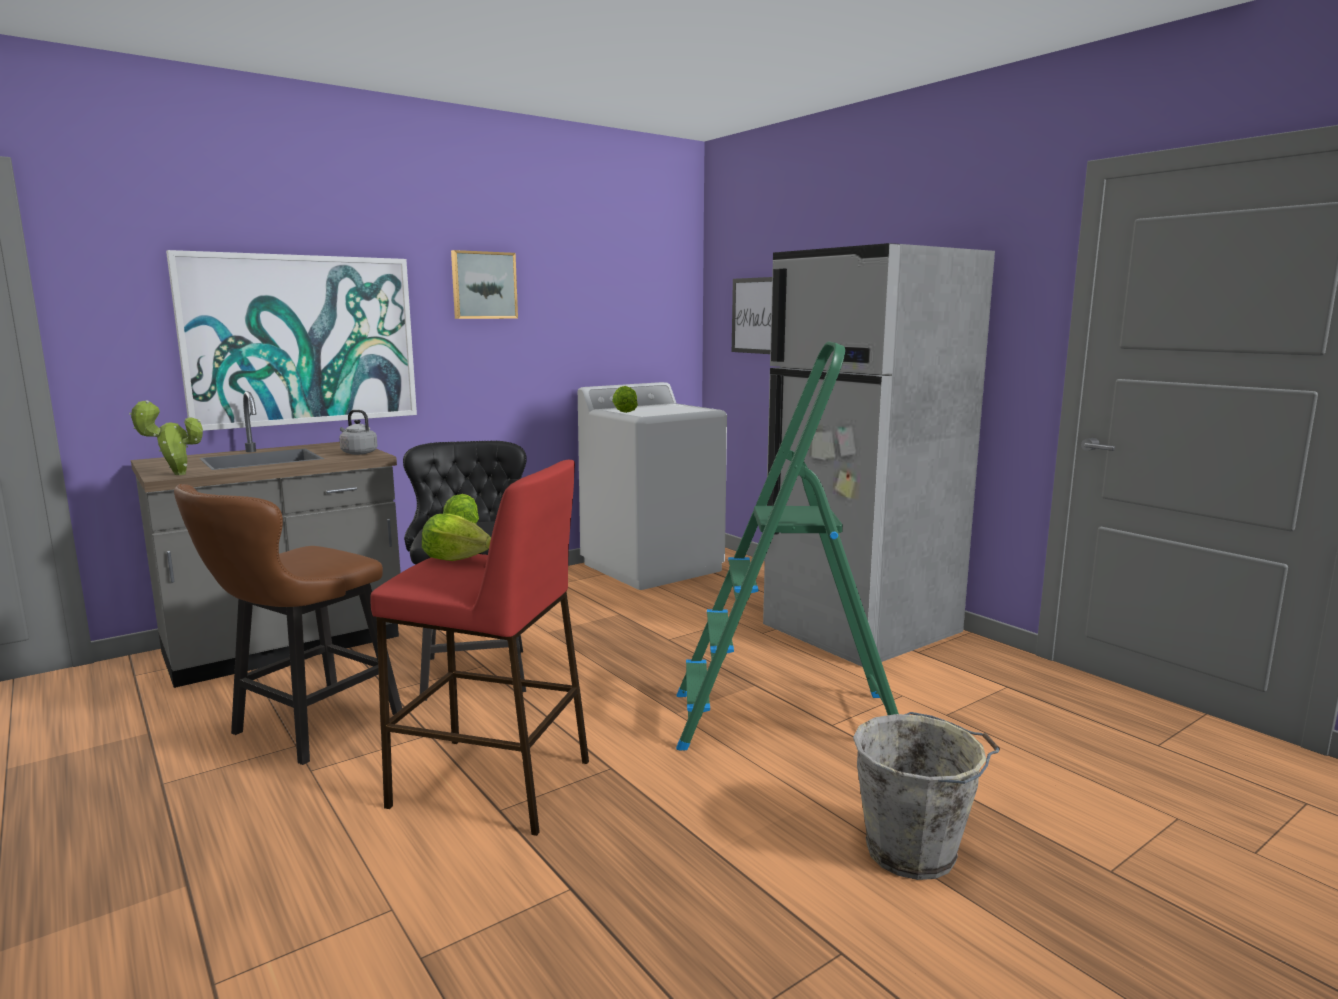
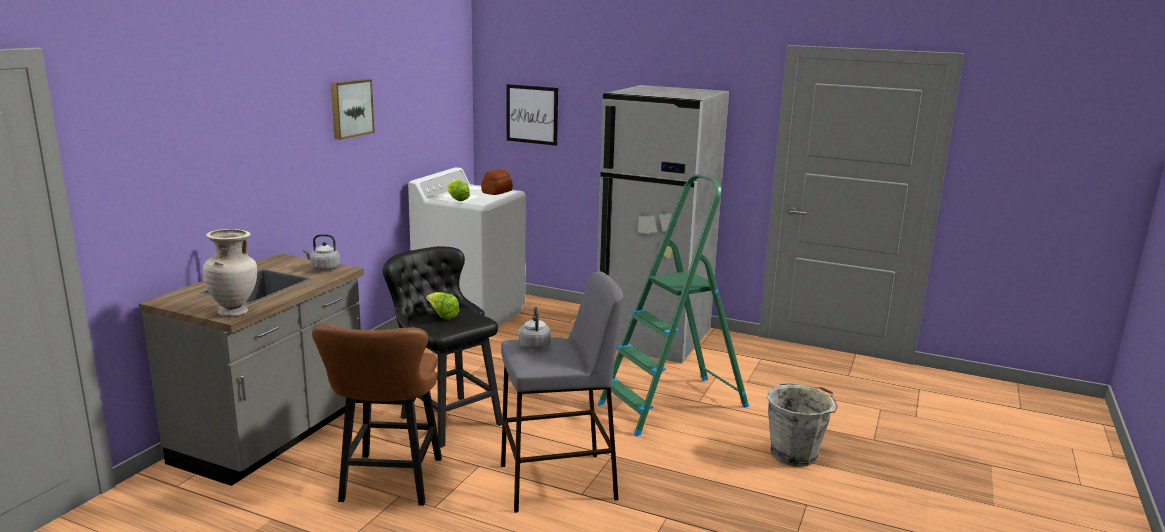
camera: 30 degrees left, 5 degrees up
(175, 474) = (235, 313): potted plant -> beige vase
(301, 340) = (241, 175): picture -> none
(455, 559) = (534, 345): lettuce -> grey kettle
(493, 784) = (559, 482): red stool -> grey stool
(687, 409) = (496, 192): none -> bread

